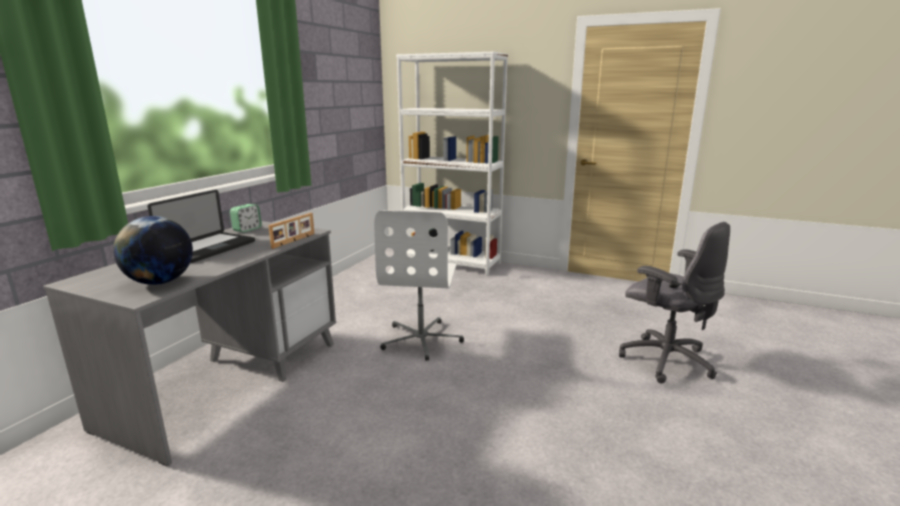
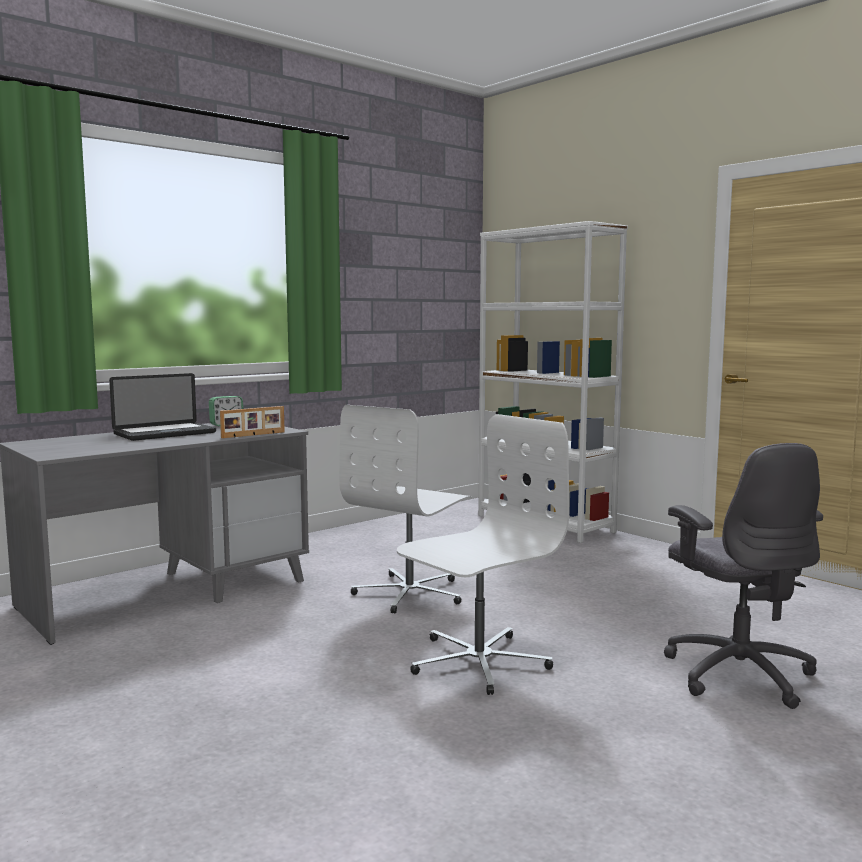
camera: 25 degrees right, 10 degrees down
(160, 282) = (84, 449): globe -> none
(521, 389) = (477, 661): none -> white office chair

